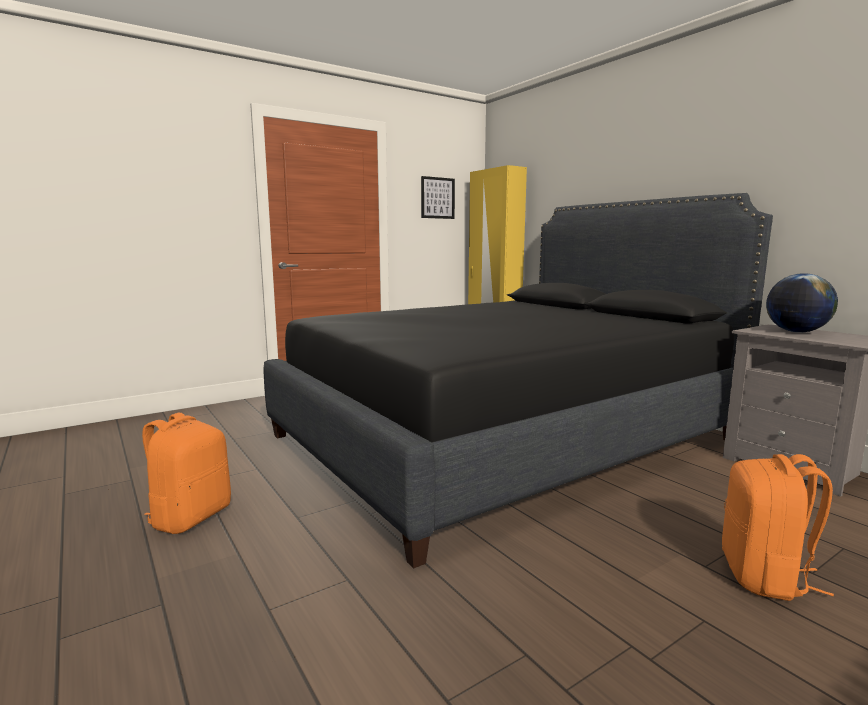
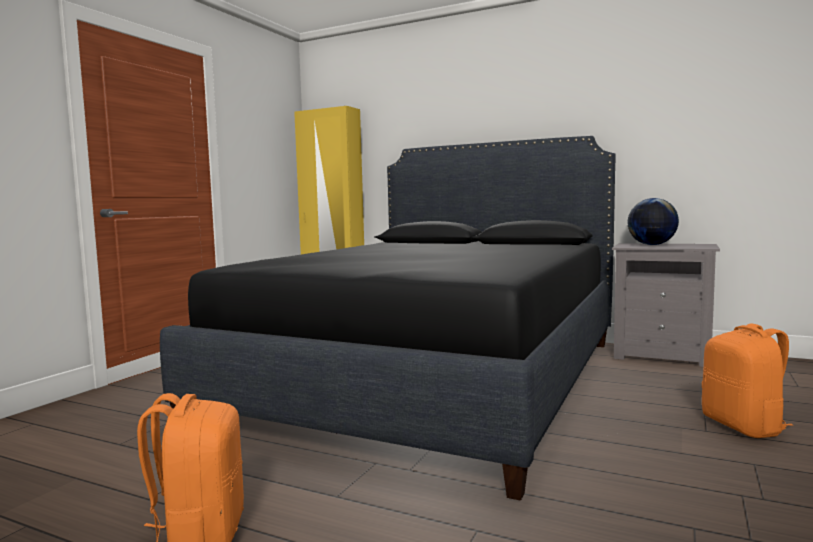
camera: 30 degrees left, 5 degrees down
(437, 198) = (263, 137): picture -> none

